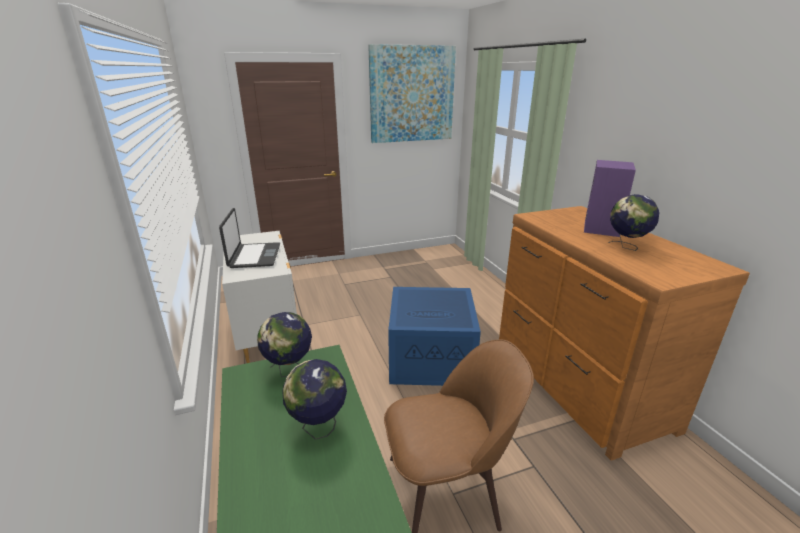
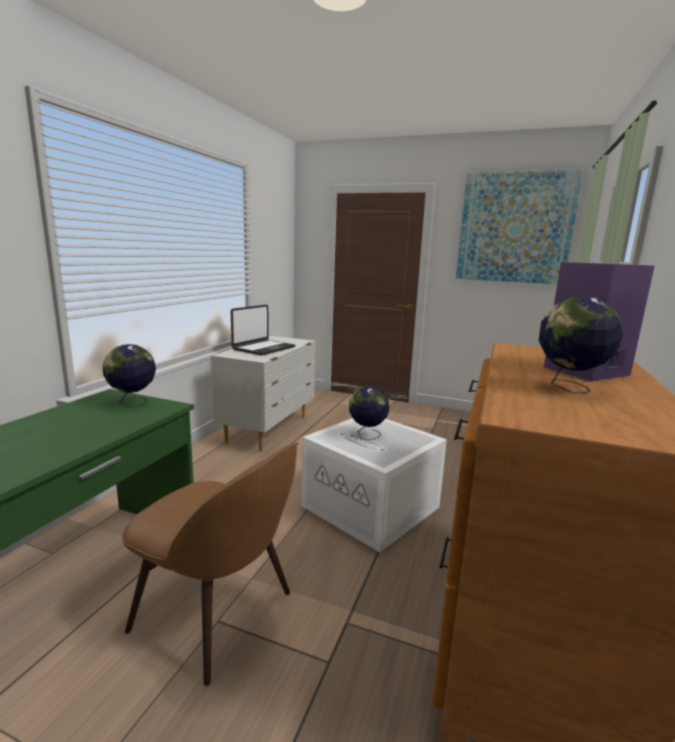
camera: 40 degrees right, 10 degrees down
(318, 428) = (73, 434): globe -> globe (367, 435)
(432, 357) = (373, 506): blue storage box -> white storage box

